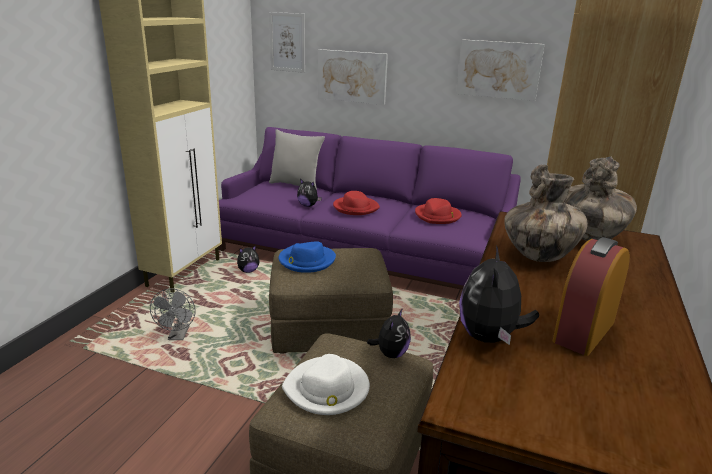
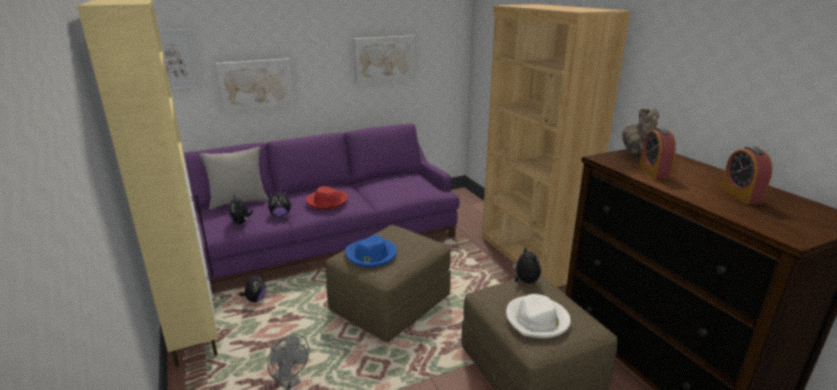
camera: 45 degrees left, 0 degrees up
(438, 216) = (390, 185): red hat -> none
(490, 338) = (736, 213): plush toy -> plush toy (241, 222)
(539, 256) = (653, 172): vase -> alarm clock

